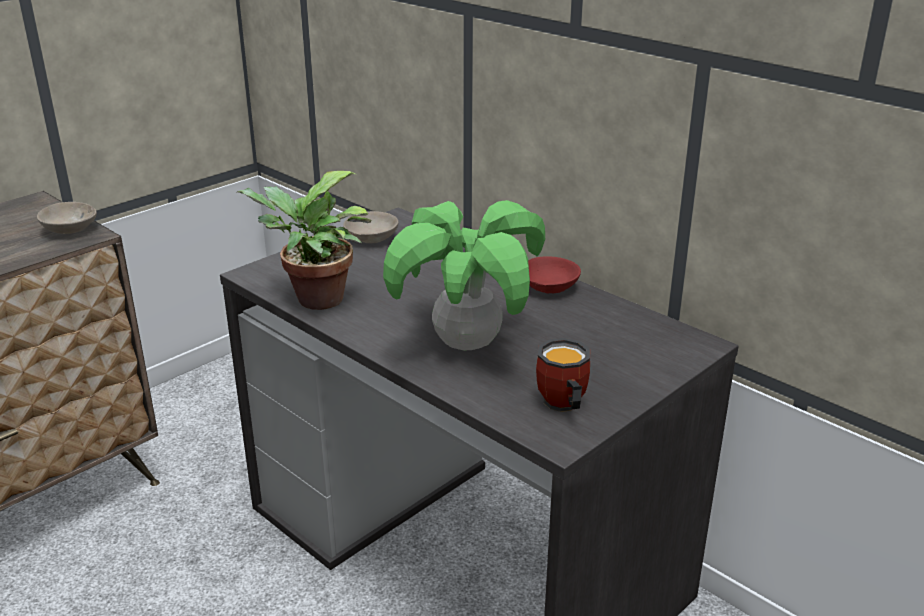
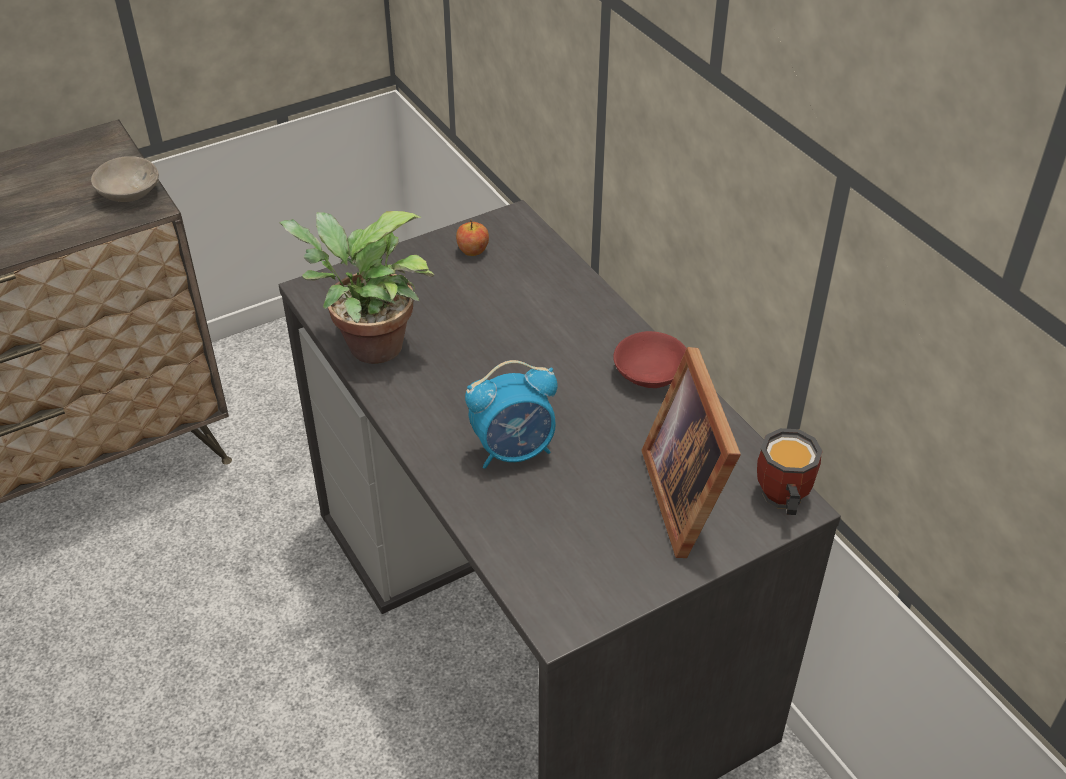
camera: 15 degrees right, 15 degrees up
(373, 237) = (473, 251): beige bowl -> apple
(466, 344) = (514, 450): potted plant -> alarm clock
(560, 406) = (582, 570): mug -> mug (780, 500)
(620, 349) = (691, 494): none -> picture frame

